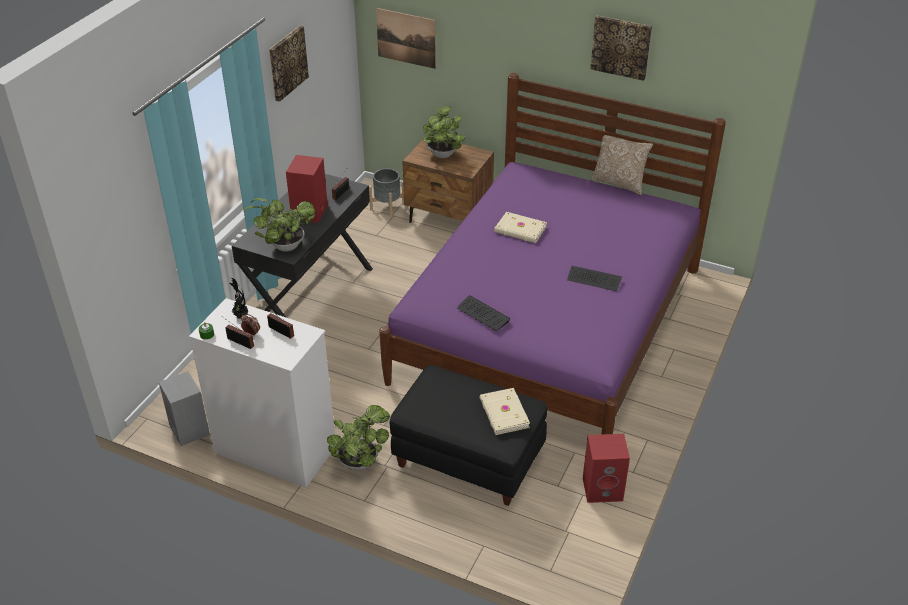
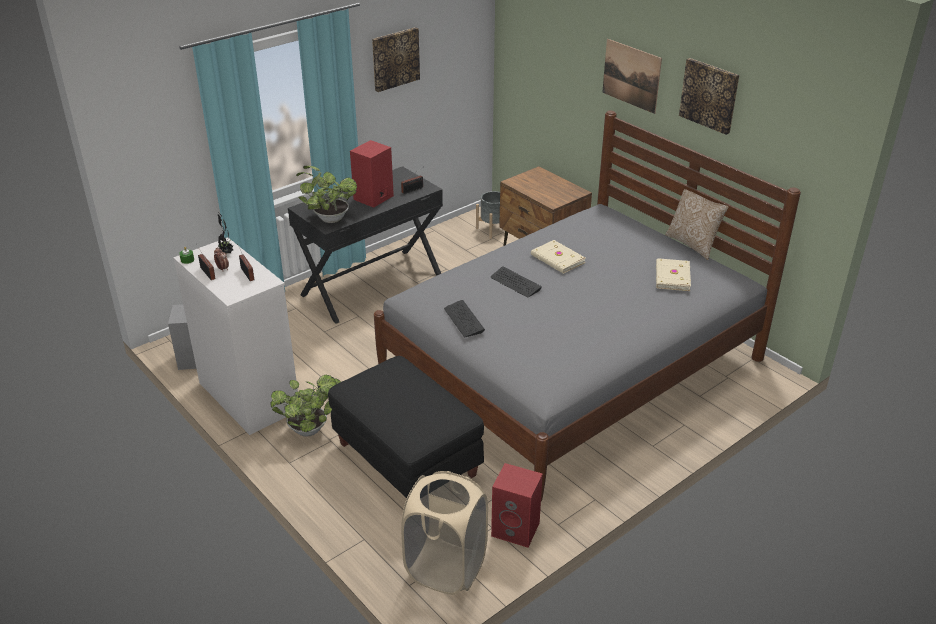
camera: 25 degrees right, 5 degrees down
(406, 38) = (531, 65): picture -> picture (631, 75)
(442, 155) = (540, 185): potted plant -> none
(503, 414) = (430, 416): beige book -> beige book (671, 277)
(549, 324) = (572, 366): purple bed -> grey bed
(569, 544) = (445, 568): none -> beige laundry basket
(594, 279) = (596, 319): keyboard -> keyboard (515, 283)

